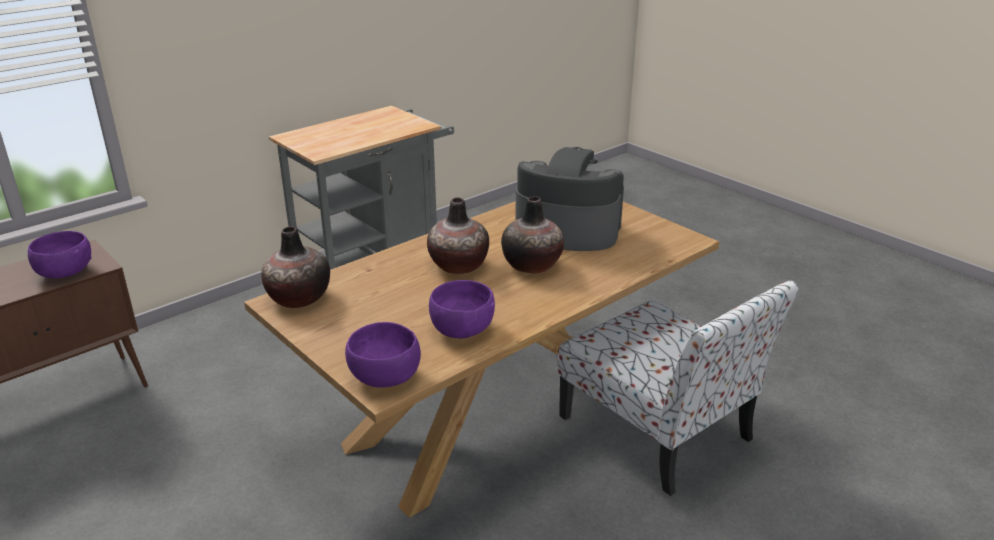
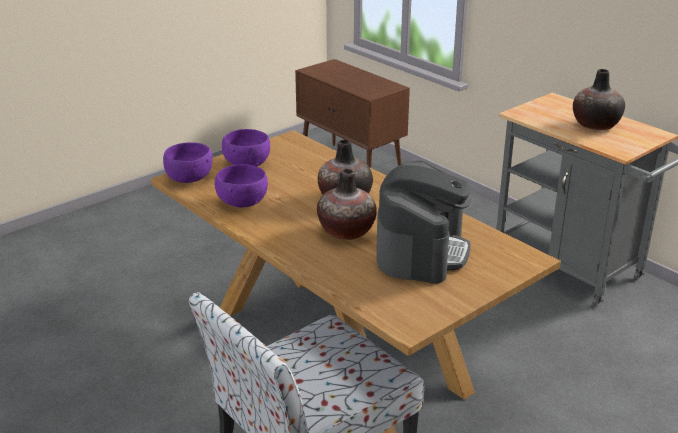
camera: 90 degrees right, 0 degrees up
(65, 273) = (360, 87): purple bowl -> purple bowl (246, 164)
(299, 298) = (295, 145): vase -> vase (595, 125)

